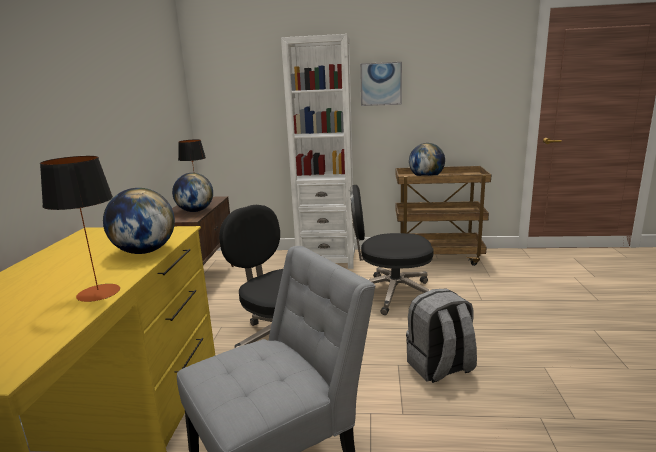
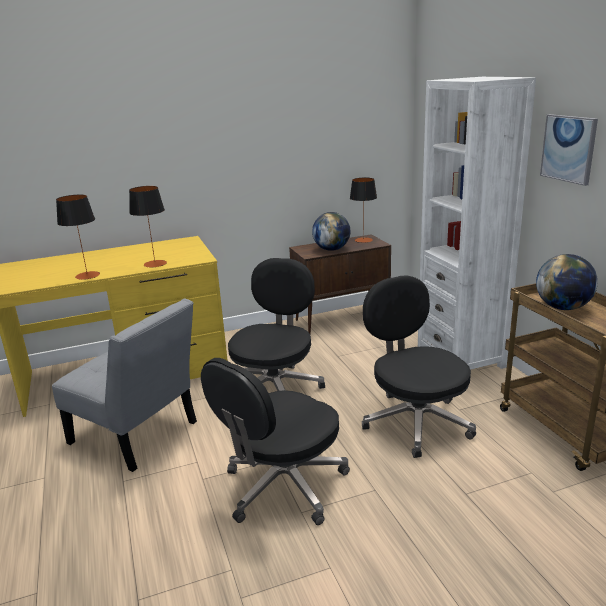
camera: 65 degrees right, 5 degrees up
(145, 251) = (155, 264): globe -> table lamp
(440, 368) = (283, 487): grey backpack -> black office chair

